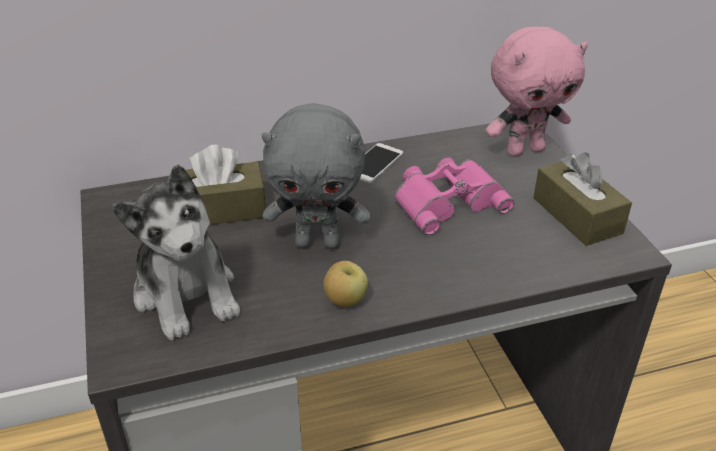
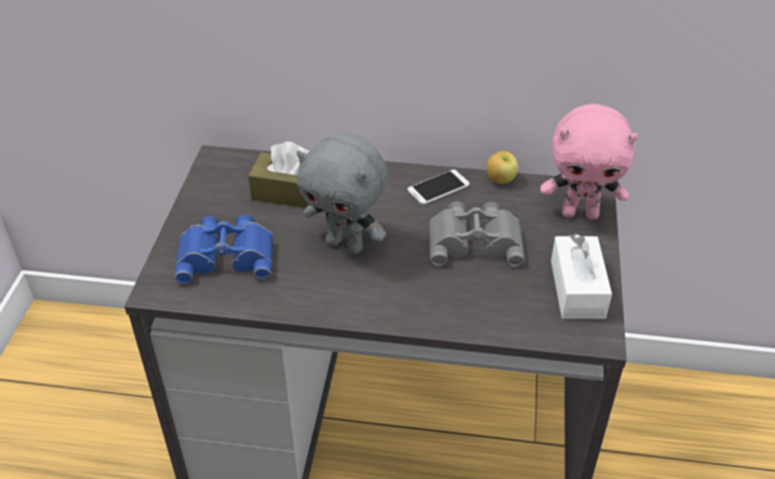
camera: 25 degrees right, 5 degrees up
(187, 293) = (227, 254): plush toy -> blue binoculars
(345, 301) = (334, 299): apple -> apple (500, 180)
(447, 200) = (475, 240): pink binoculars -> grey binoculars
(577, 215) = (577, 289): brown tissue box -> white tissue box

